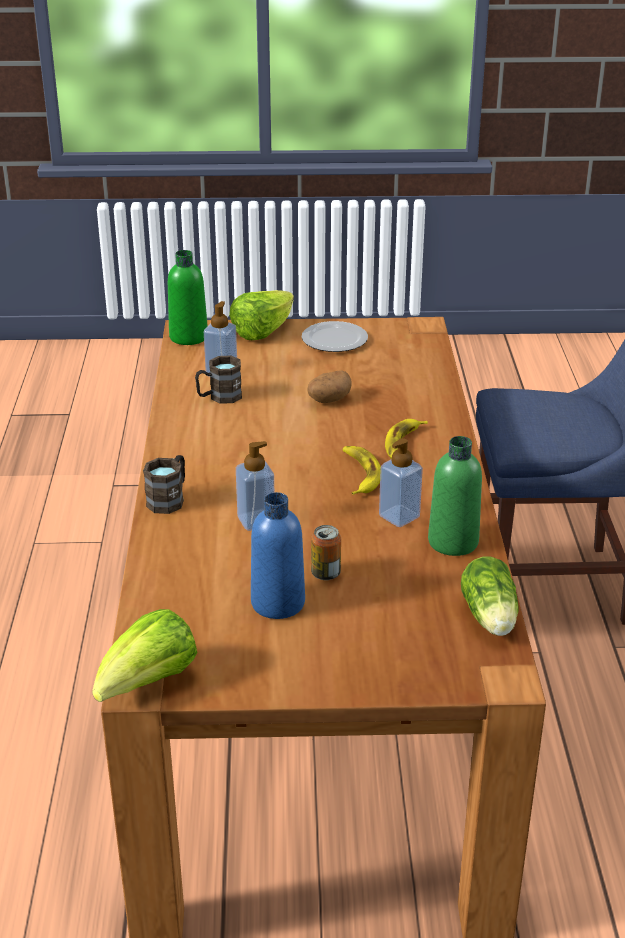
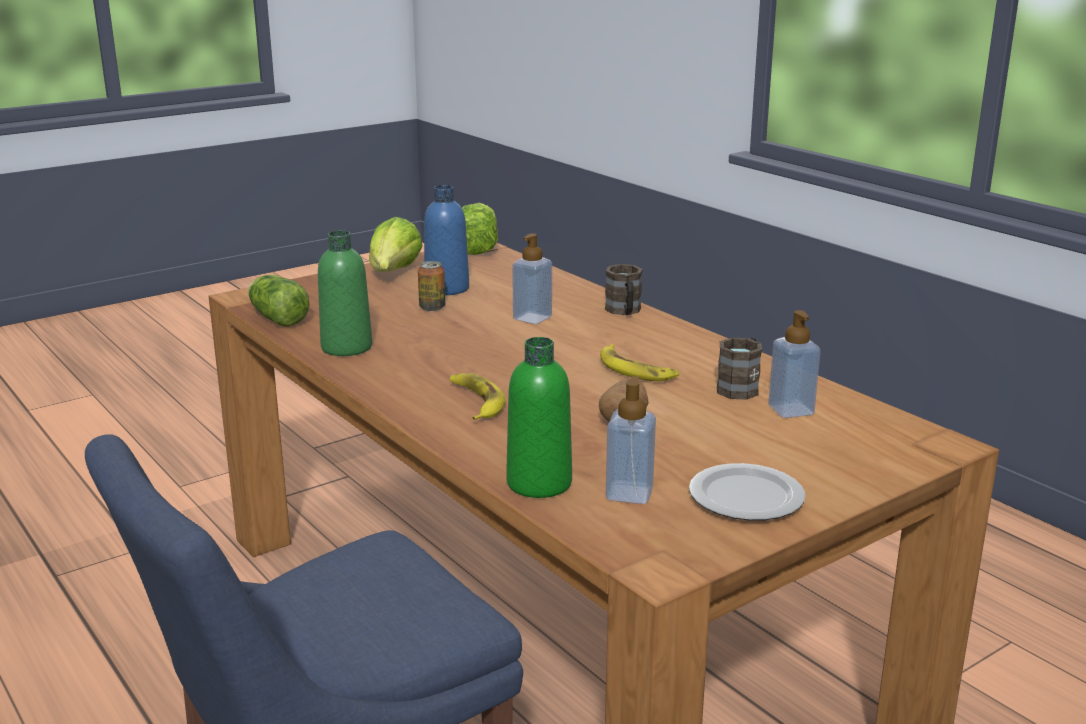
camera: 145 degrees right, 10 degrees down
(188, 337) = (917, 435): green bottle -> green bottle (539, 483)
(262, 332) = (855, 475): lettuce -> lettuce (394, 273)
(359, 474) = (490, 367): banana -> banana (635, 370)
(399, 516) = (414, 350): soap dispenser -> soap dispenser (629, 493)

